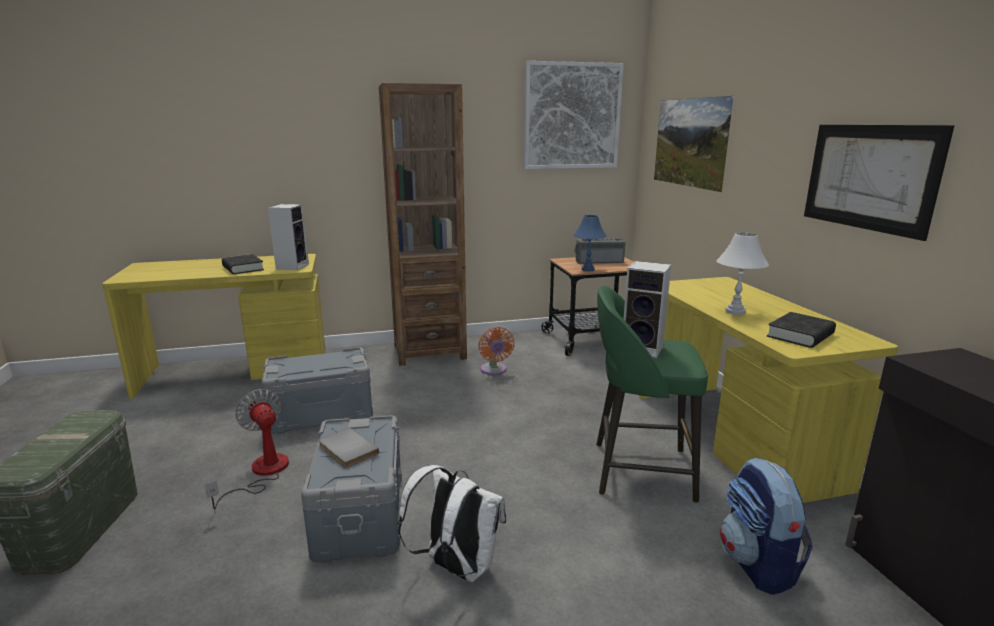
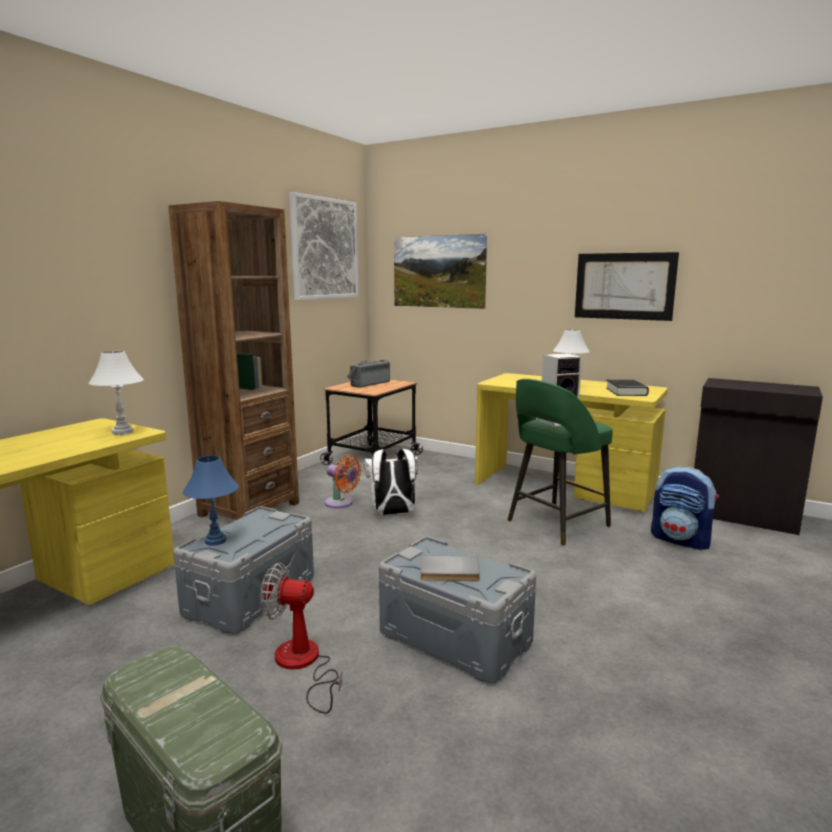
camera: 45 degrees left, 5 degrees down
(243, 268) = (56, 447): black book -> none
(292, 266) = (123, 432): speaker -> white table lamp
(456, 567) = (577, 625): white backpack -> white backpack (393, 513)
(587, 269) = (377, 390): blue table lamp -> blue table lamp (215, 541)

